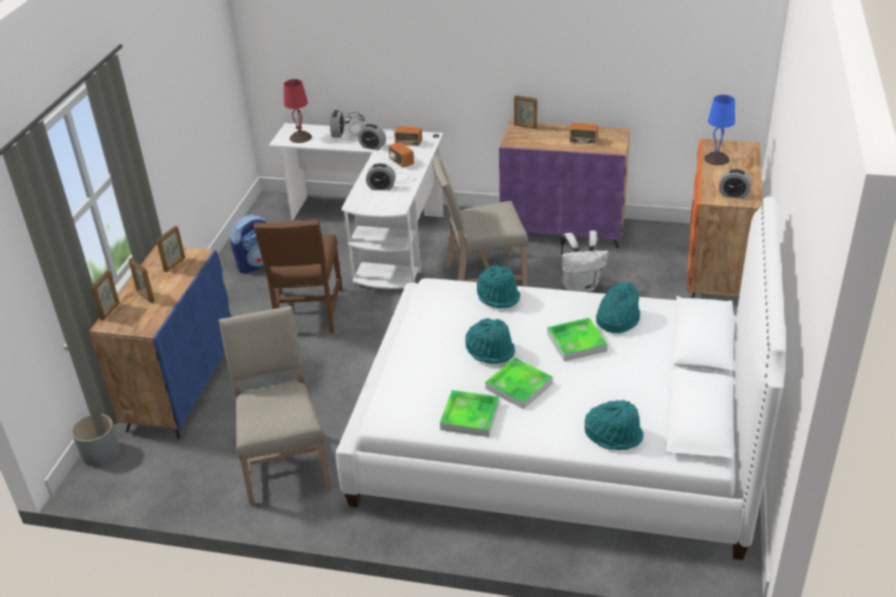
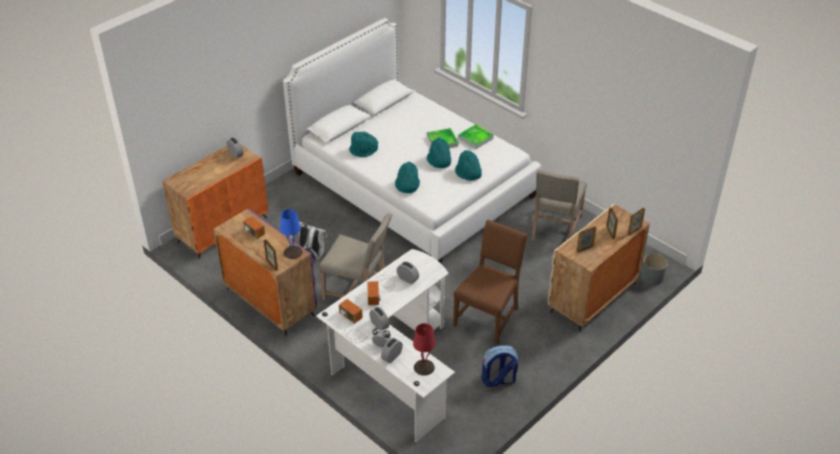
camera: 150 degrees left, 5 degrees up
(181, 387) = (592, 298): blue cabinet -> beige cabinet
(576, 342) = (395, 147): tray -> none
(614, 434) = (424, 109): turquoise hat -> turquoise hat (468, 173)
(717, 159) = (205, 180): blue table lamp -> blue table lamp (293, 252)

